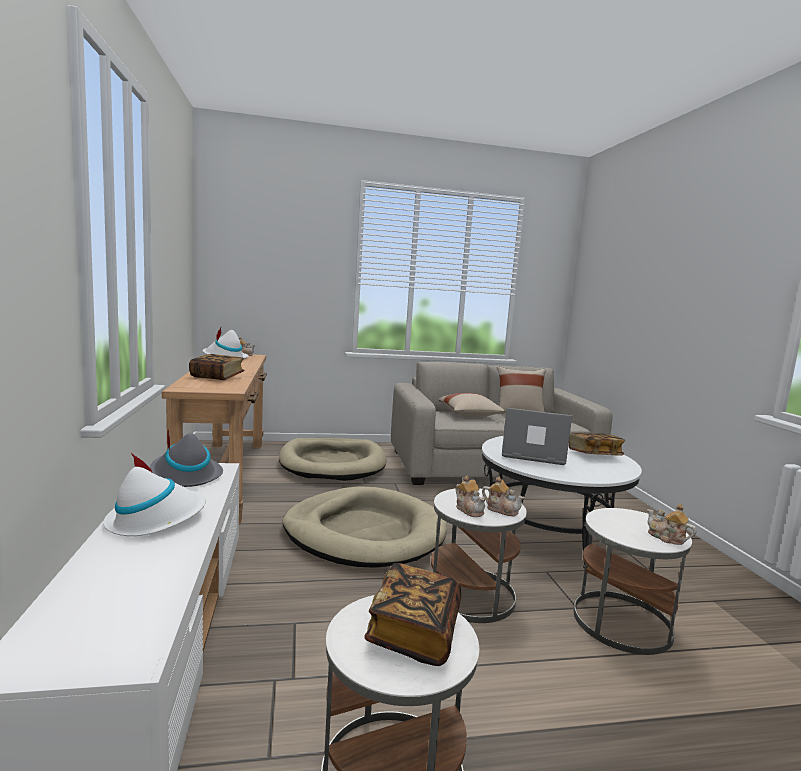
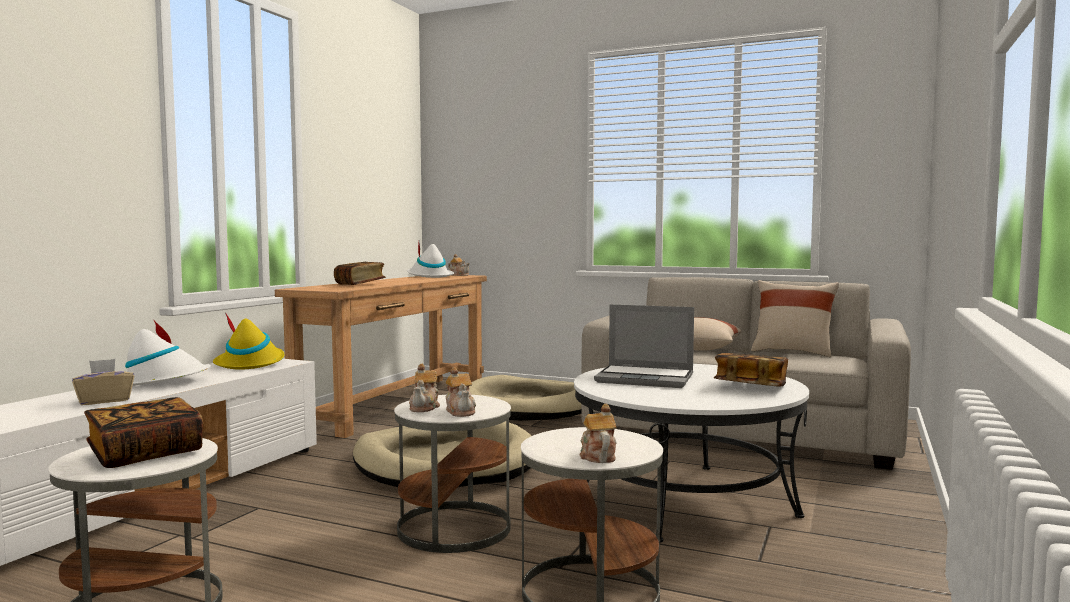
camera: 35 degrees right, 5 degrees down
(161, 564) = (104, 400): none -> beige tissue box
(185, 475) = (250, 363): grey hat -> yellow hat
(532, 455) = (646, 379): laptop -> laptop turned 150 degrees clockwise

